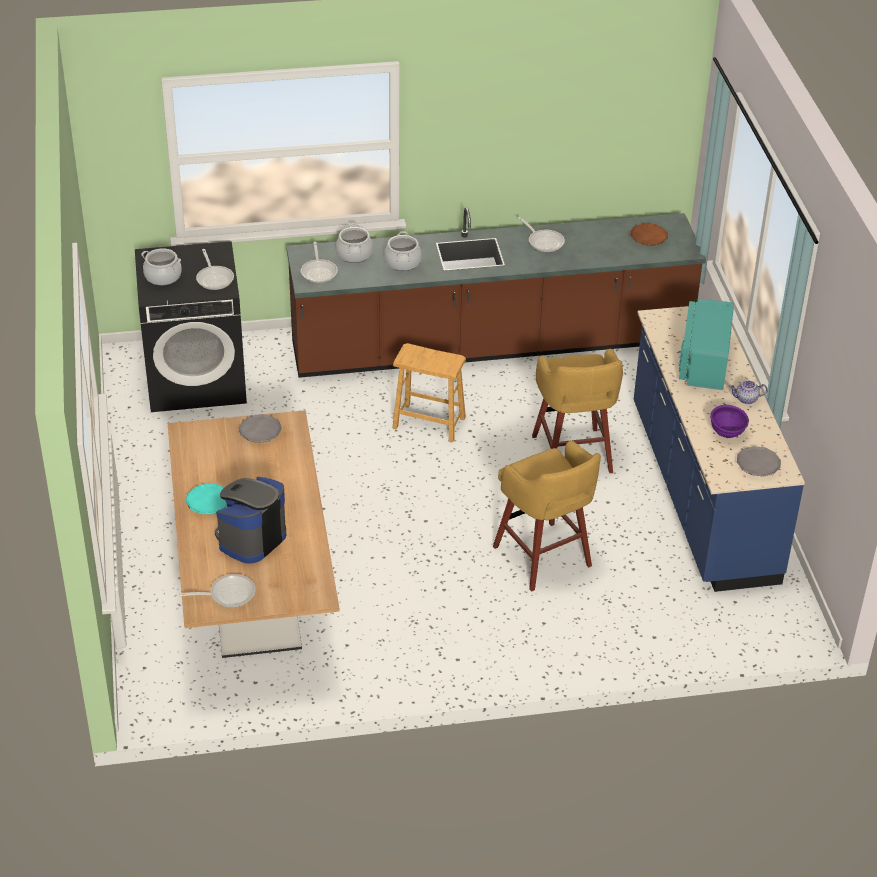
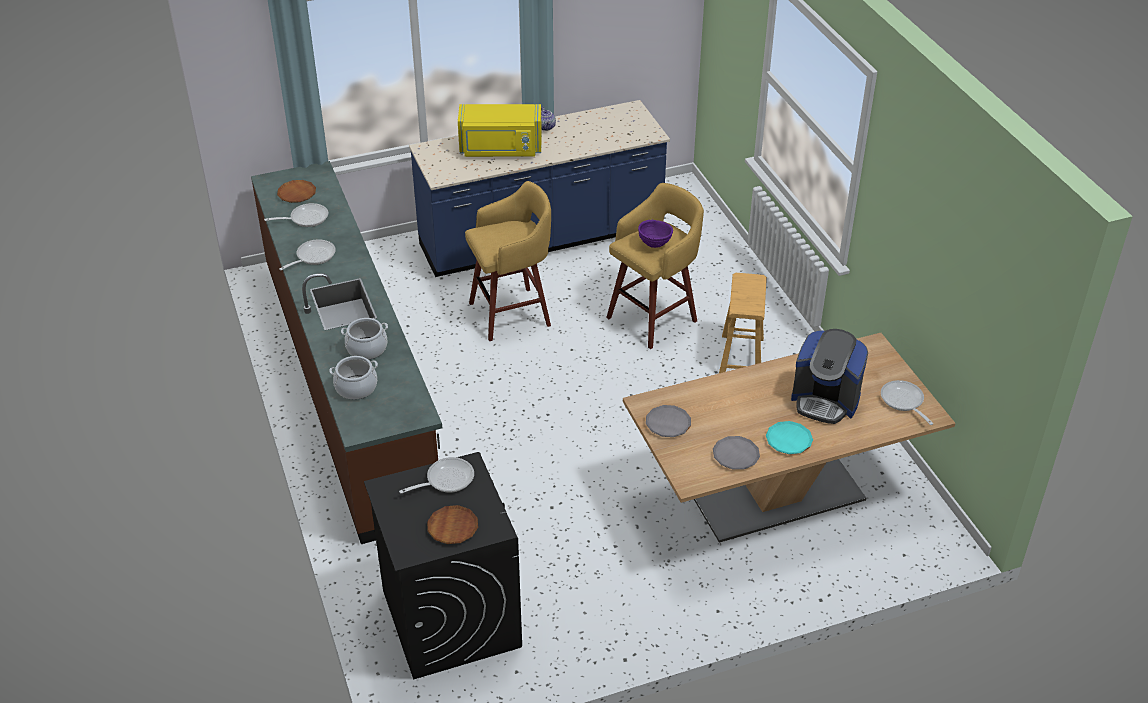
camera: 100 degrees left, 0 degrees up
(163, 277) = (452, 527): cooking pot -> brown plate
(319, 271) = (395, 410): frying pan -> frying pan (305, 218)
(429, 422) = (485, 412): brown stool -> brown stool (741, 357)
(703, 362) = (500, 149): turquoise microwave -> yellow microwave
(726, 434) = (596, 134): purple bowl -> purple bowl (654, 245)
(758, 464) = (627, 119): grey plate -> grey plate (735, 455)

